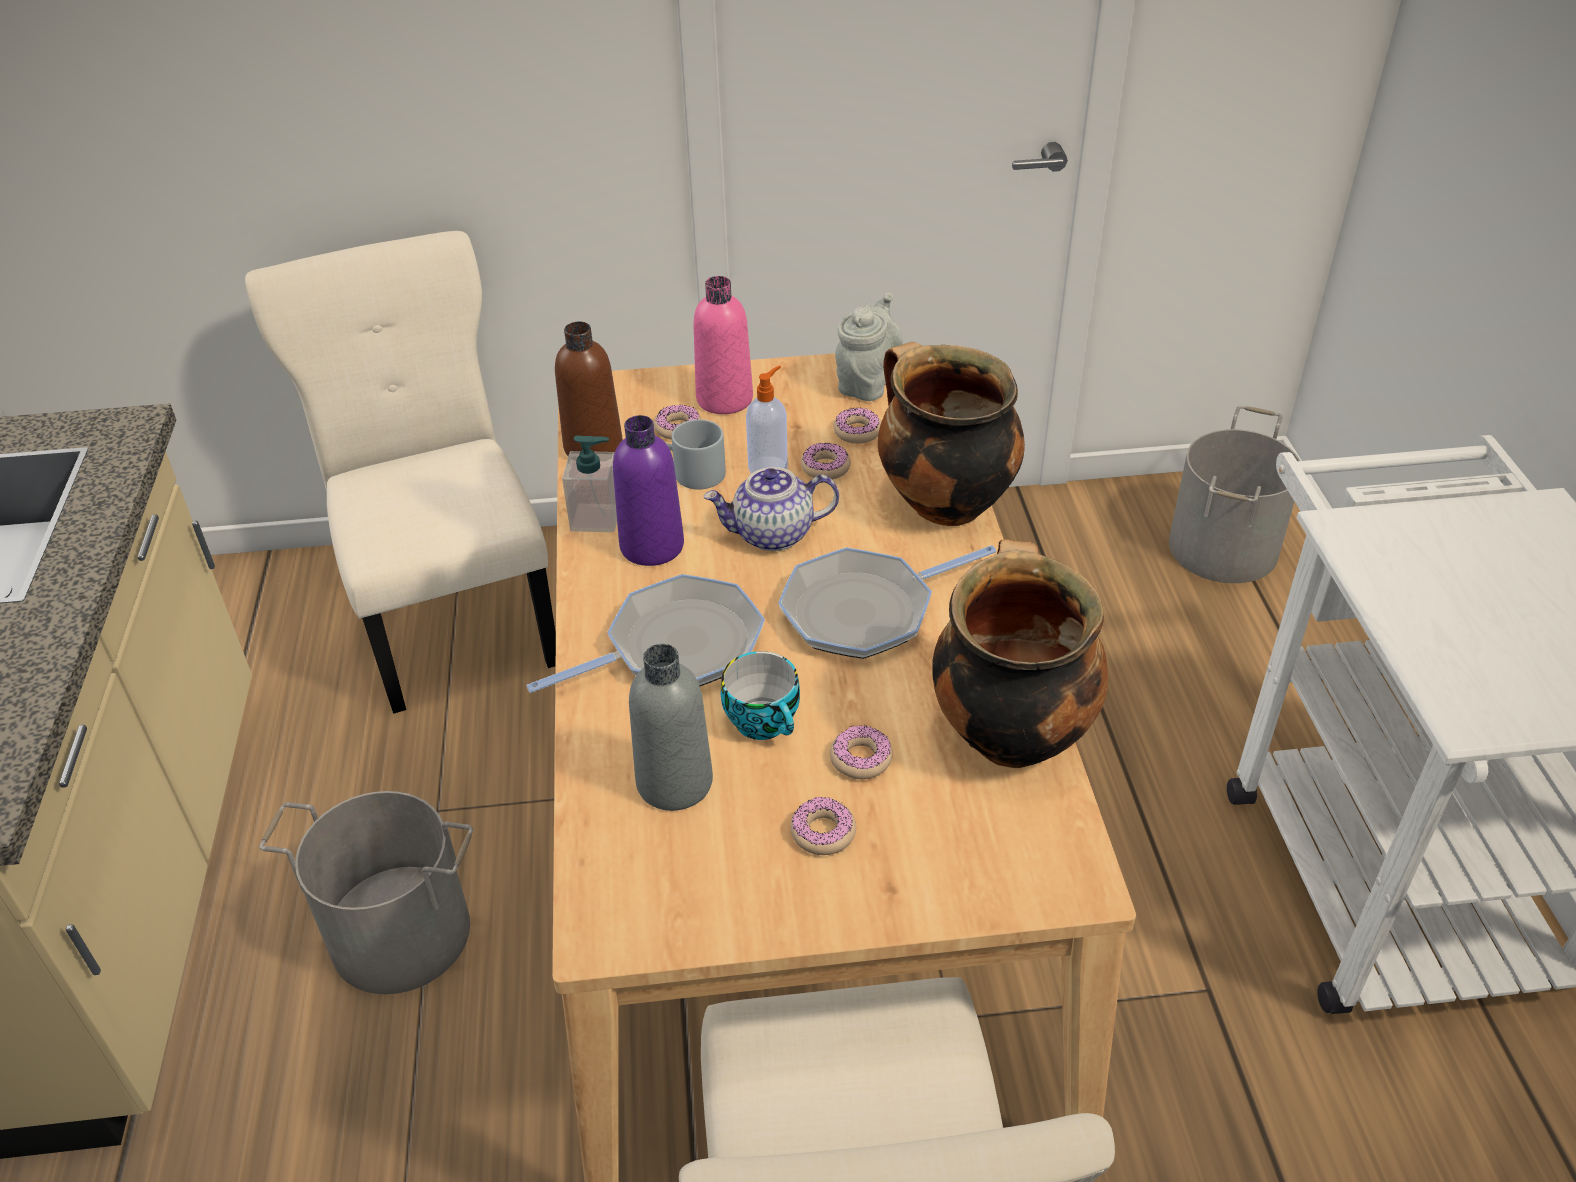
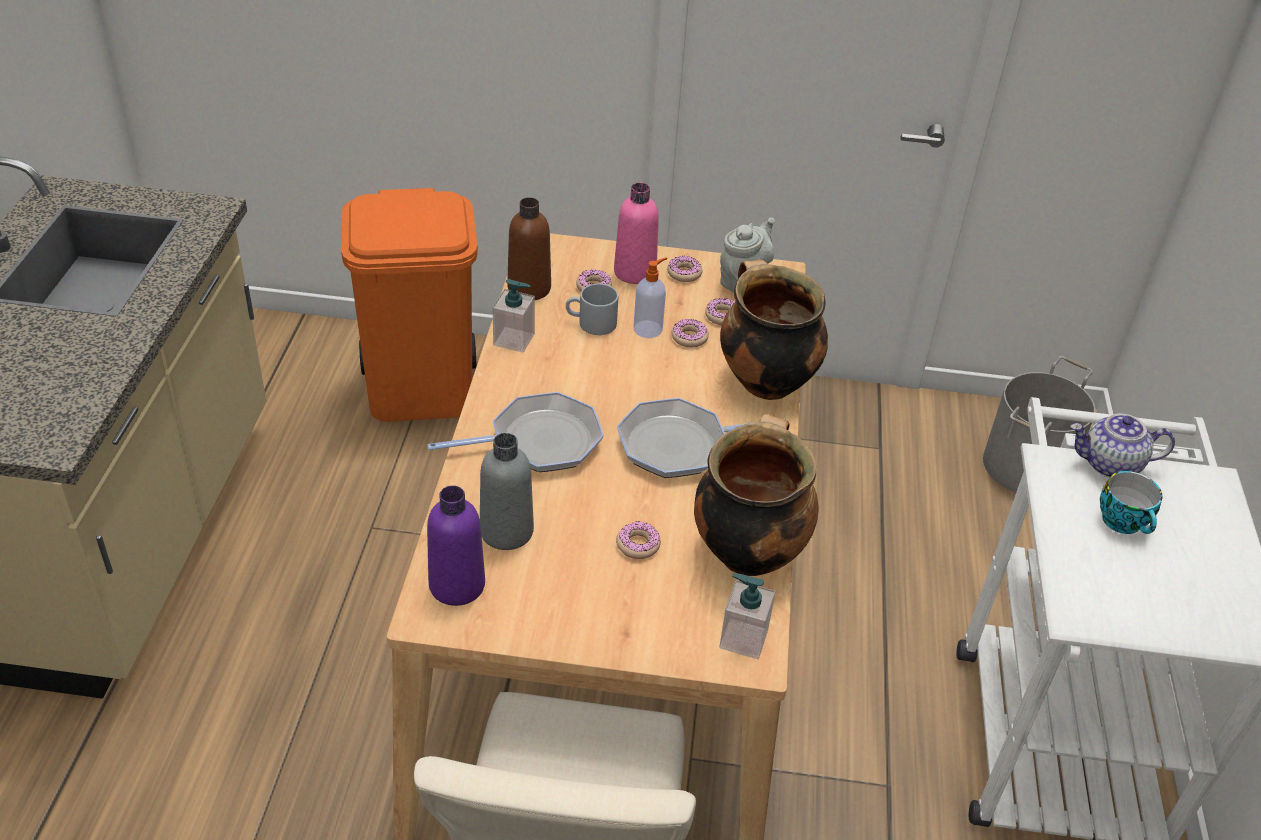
camera: 10 degrees right, 0 degrees up
(401, 931) = (323, 604): grey bucket -> none
(454, 617) = (422, 391): beige chair -> orange trash can
(652, 546) = (546, 368): purple bottle -> purple bottle (457, 585)
(766, 722) = (582, 505): cup -> cup (1124, 522)
(772, 534) = (633, 378): teapot -> teapot (1110, 465)
(823, 832) = (594, 586): donut -> donut (684, 273)
(1051, 857) = (743, 639): none -> soap dispenser

